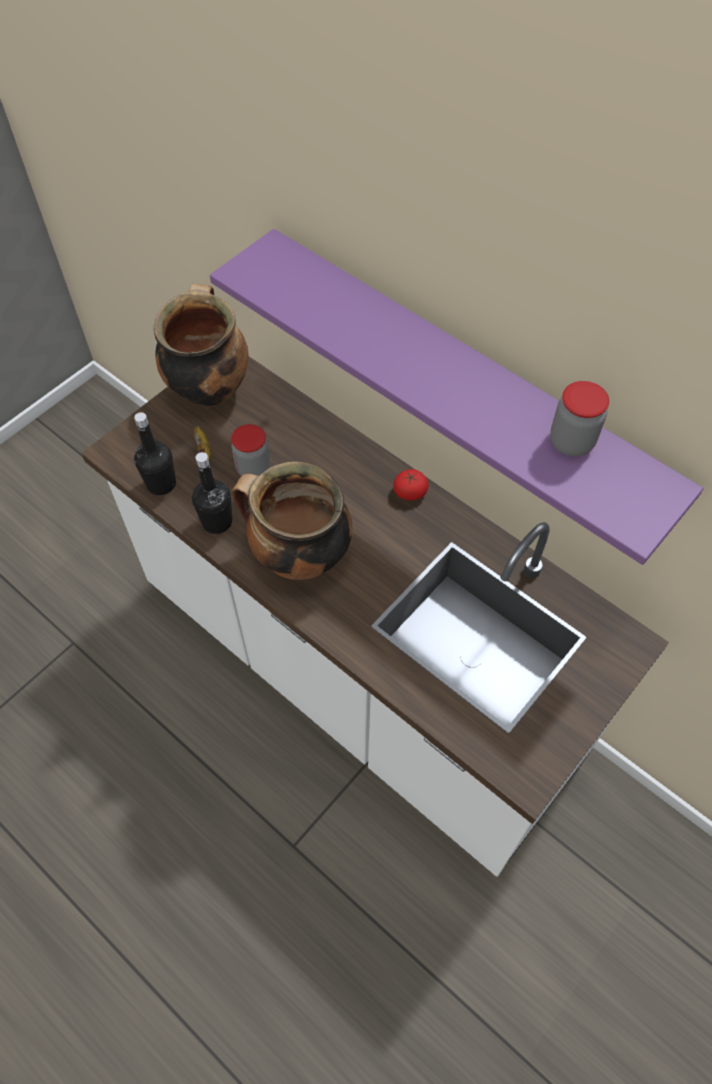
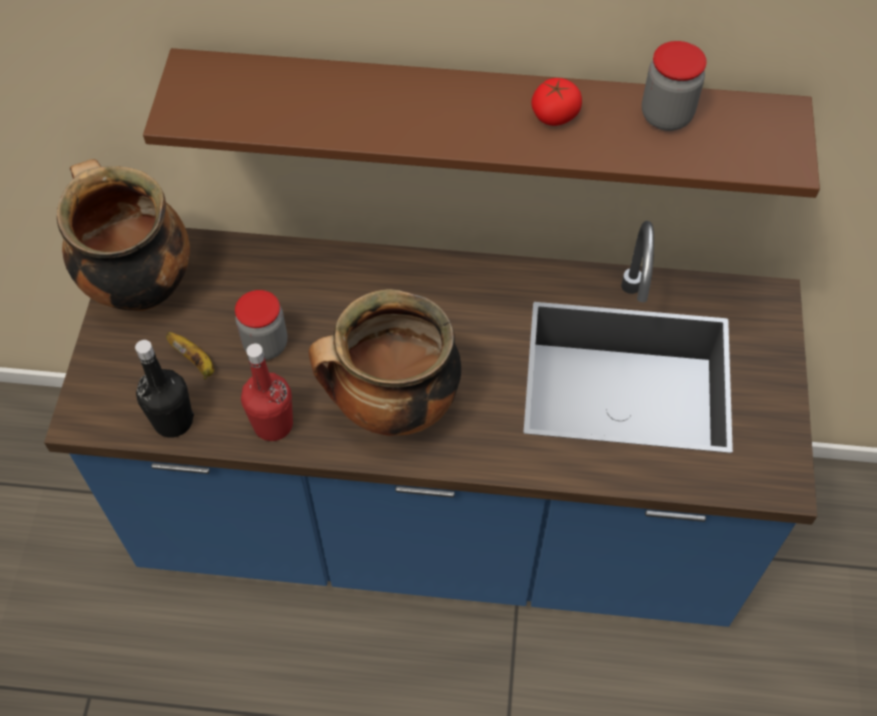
camera: 35 degrees left, 0 degrees up
(217, 522) = (273, 424): black bottle -> red bottle
(356, 675) = (438, 524): white counter -> blue counter
(410, 492) = (452, 275): tomato -> tomato (554, 115)
(461, 378) = (484, 114): purple shelf -> brown shelf

